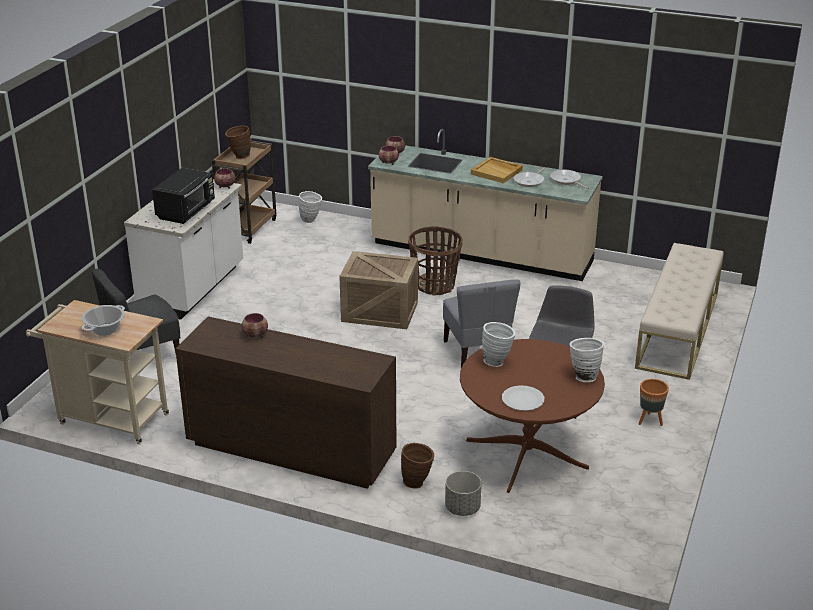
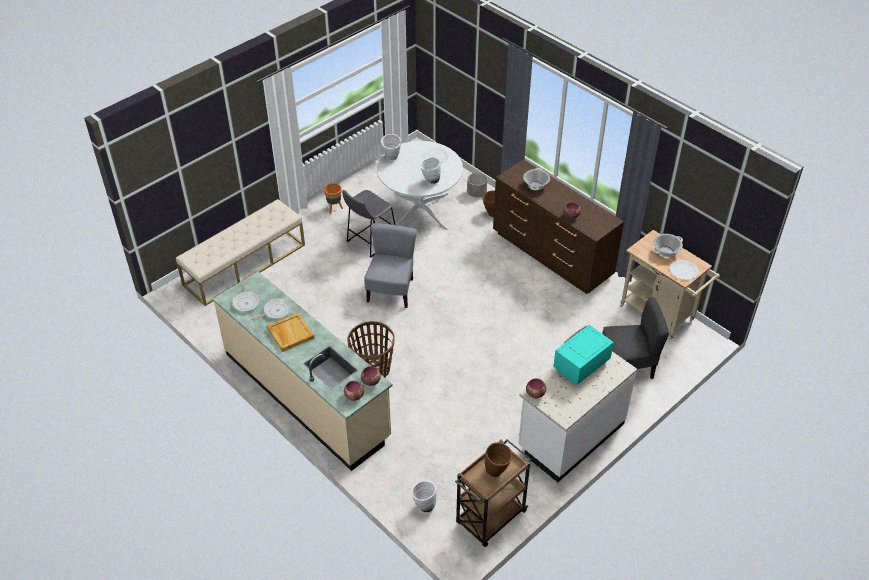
camera: 155 degrees left, 15 degrees up
(77, 315) = (683, 270): none -> white plate
(186, 211) = (580, 365): black microwave -> turquoise microwave
(328, 359) = (535, 185): none -> cooking pot
(378, 312) = (434, 353): crate -> none
(526, 454) = (420, 210): brown dining table -> white dining table

